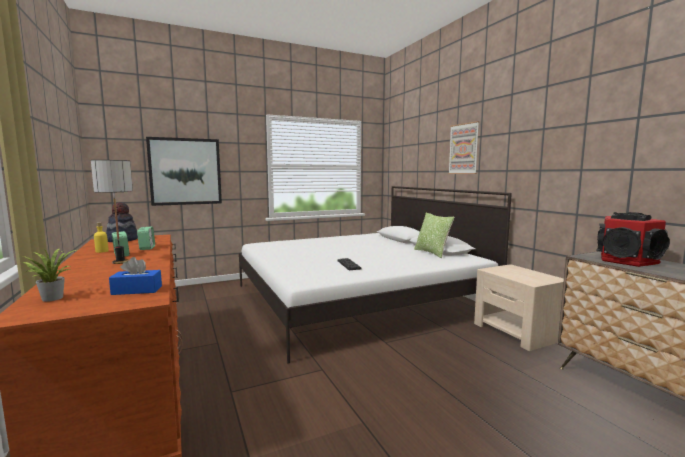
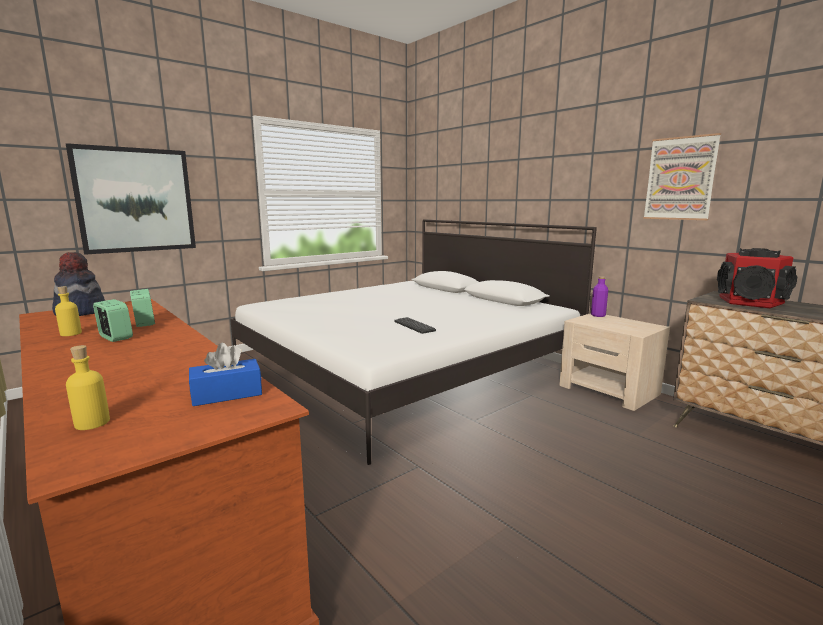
camera: 15 degrees left, 5 degrees up
(52, 298) = (92, 423): potted plant -> yellow bottle
(120, 262) = (130, 349): table lamp -> none
(432, 253) = (499, 304): pillow -> none
(463, 149) = (529, 172): picture -> picture (680, 178)
(511, 267) = (598, 315): none -> purple bottle

